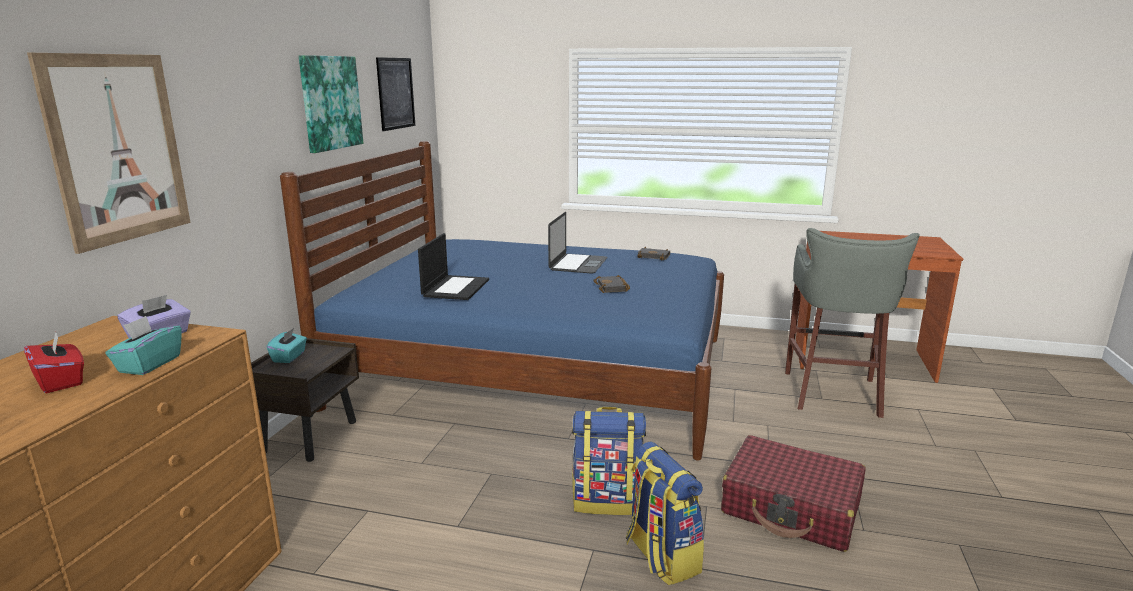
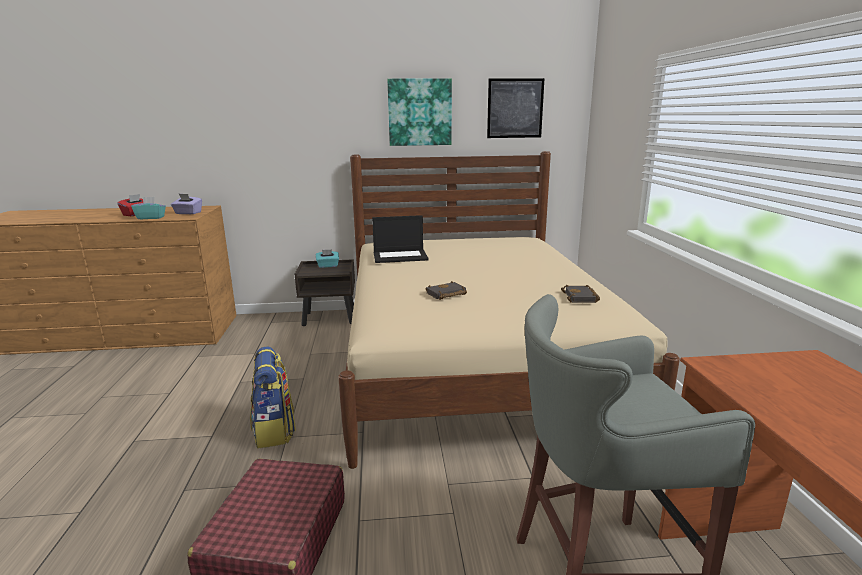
camera: 70 degrees right, 0 degrees up
(117, 149) = (237, 127): picture -> none
(537, 372) = (472, 361): blue bed -> beige bed
(578, 264) = (507, 275): laptop -> none
(661, 557) = (200, 467): backpack -> none

